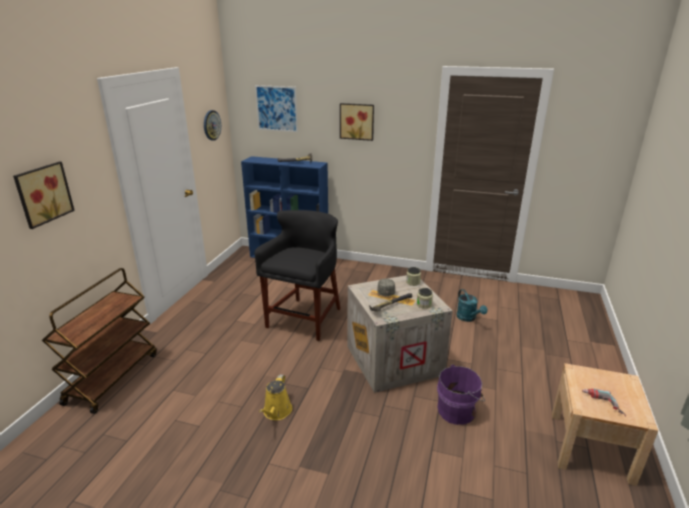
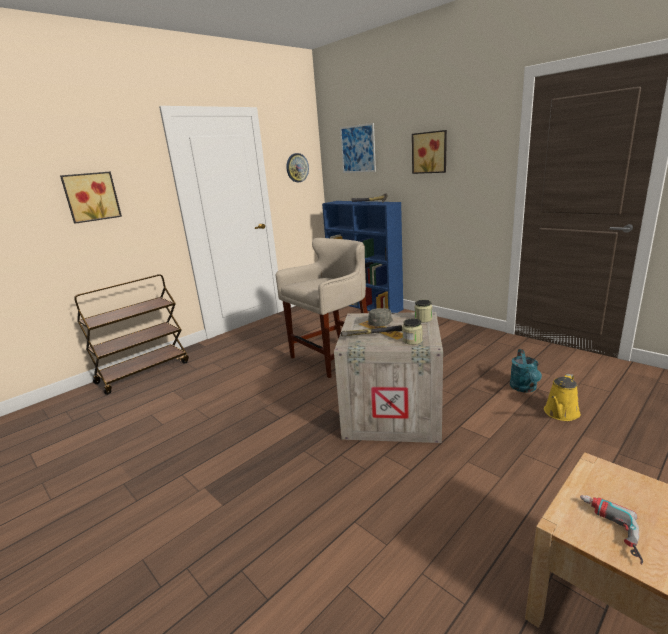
camera: 30 degrees right, 5 degrees down
(276, 412) = (232, 431): yellow watering can -> yellow watering can (560, 413)
(305, 319) = (333, 357): black stool -> beige stool
(458, 410) = (426, 487): purple bucket -> none

